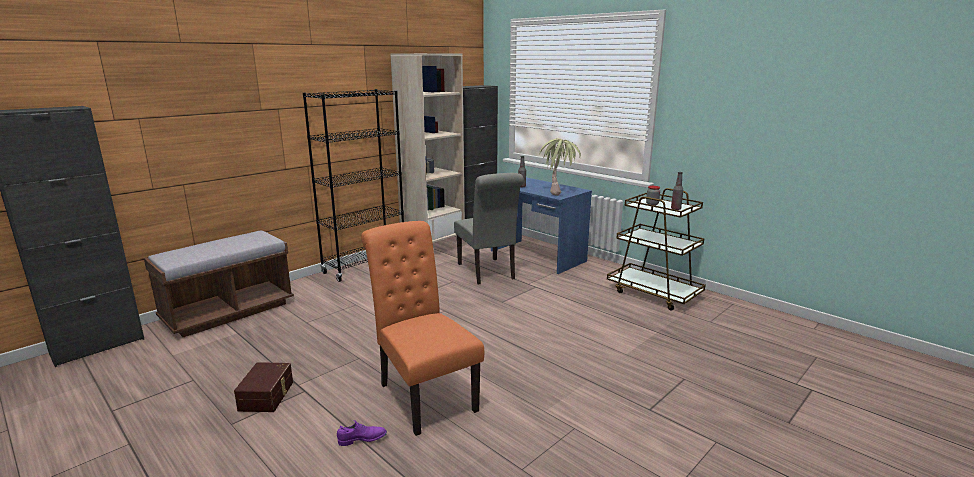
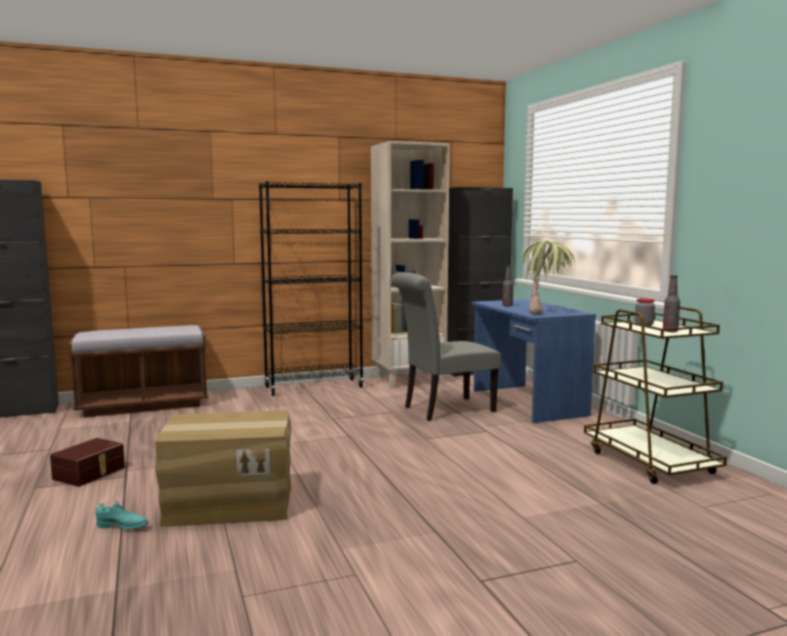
camera: 25 degrees right, 10 degrees down
(362, 439) = (122, 527): purple shoe -> turquoise shoe
(423, 394) = (230, 503): orange chair -> cardboard box
(487, 272) = (443, 409): grey chair -> grey chair turned 60 degrees clockwise

